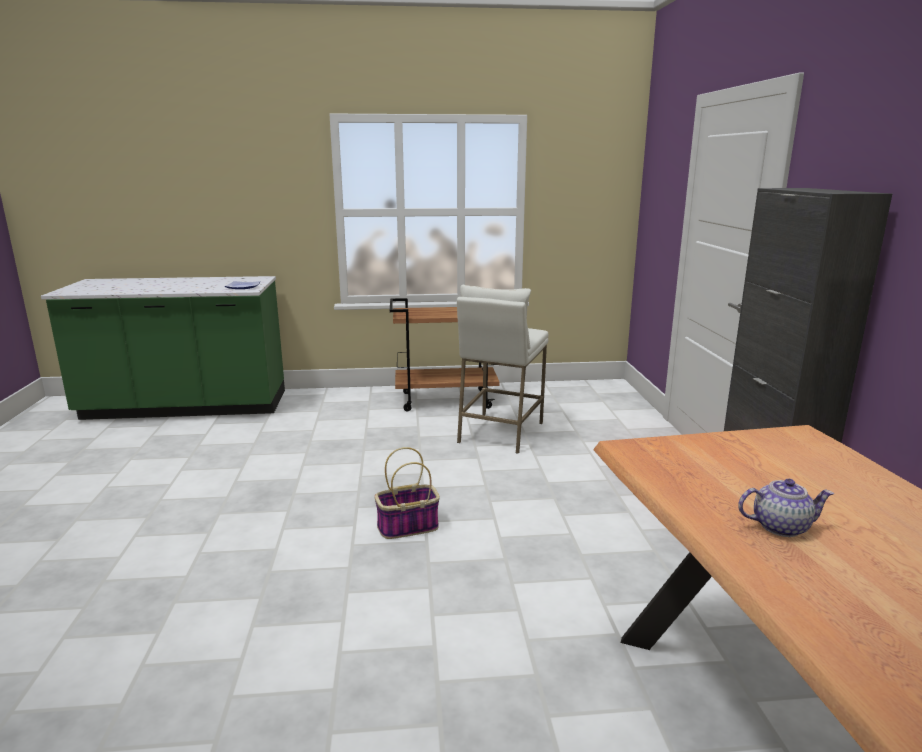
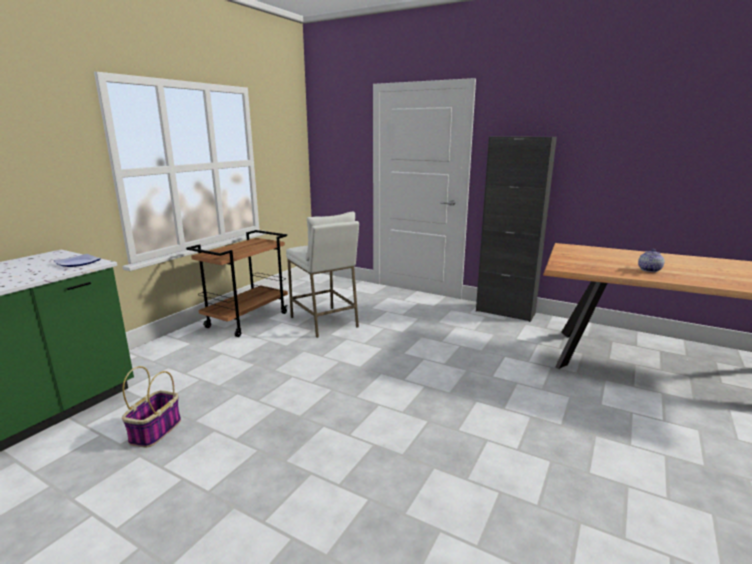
camera: 55 degrees left, 0 degrees up
(407, 527) = (403, 387): basket -> basket (155, 431)

